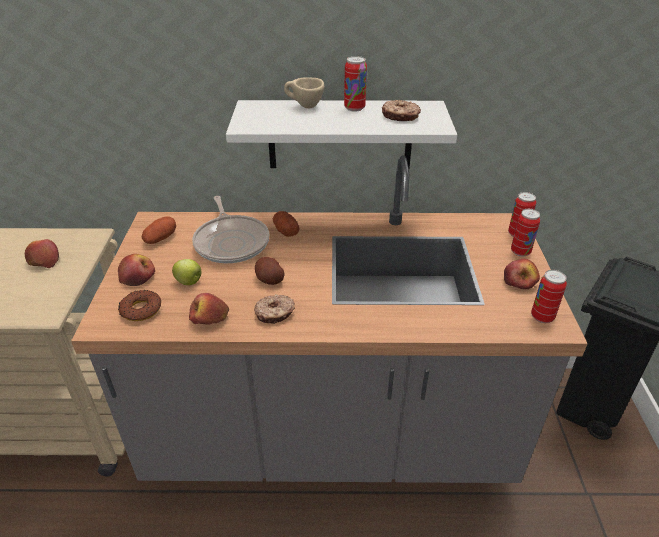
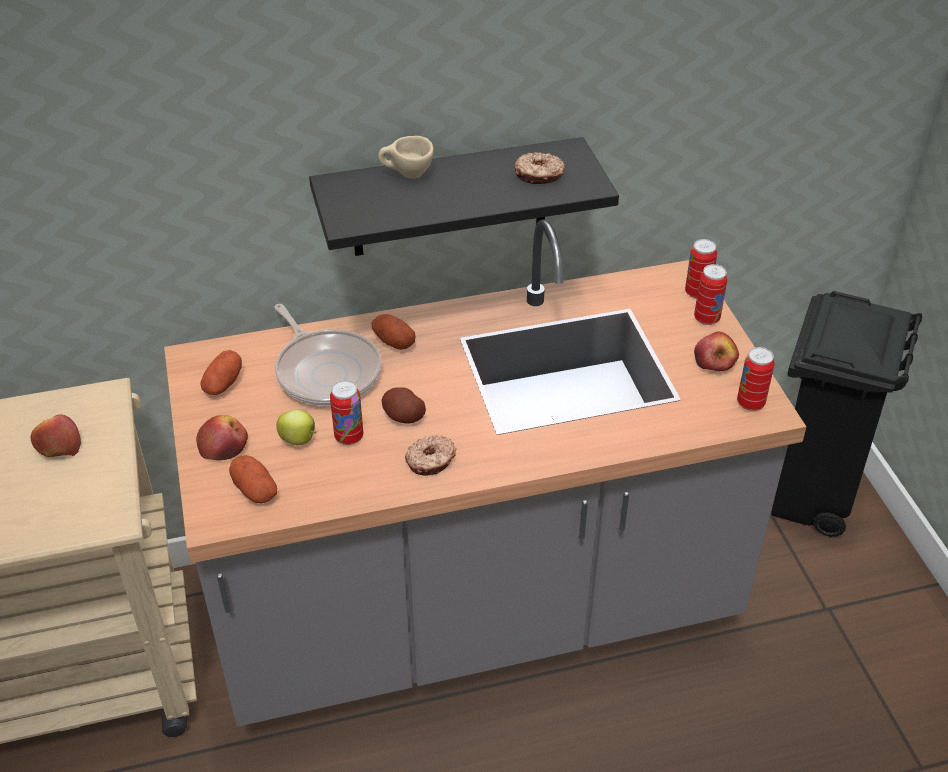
camera: 15 degrees left, 5 degrees up
(141, 309) = (255, 490): donut -> potato
(209, 318) = (351, 483): apple -> none
(340, 135) = (449, 198): white shelf -> black shelf
(354, 108) = (474, 169): can -> can (349, 437)

